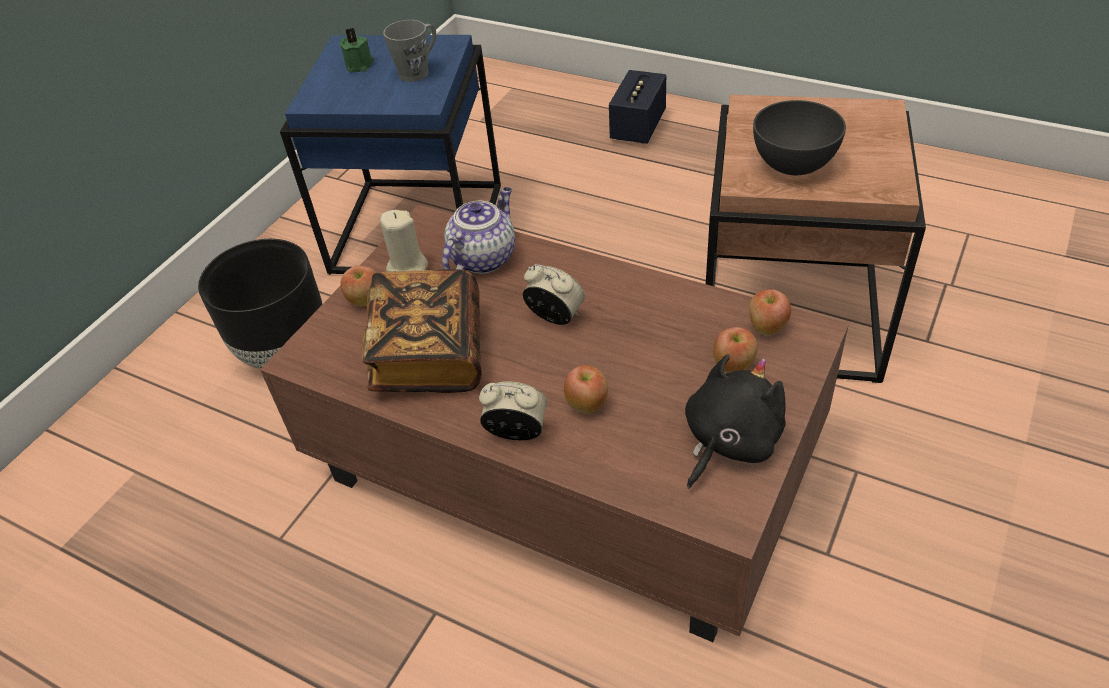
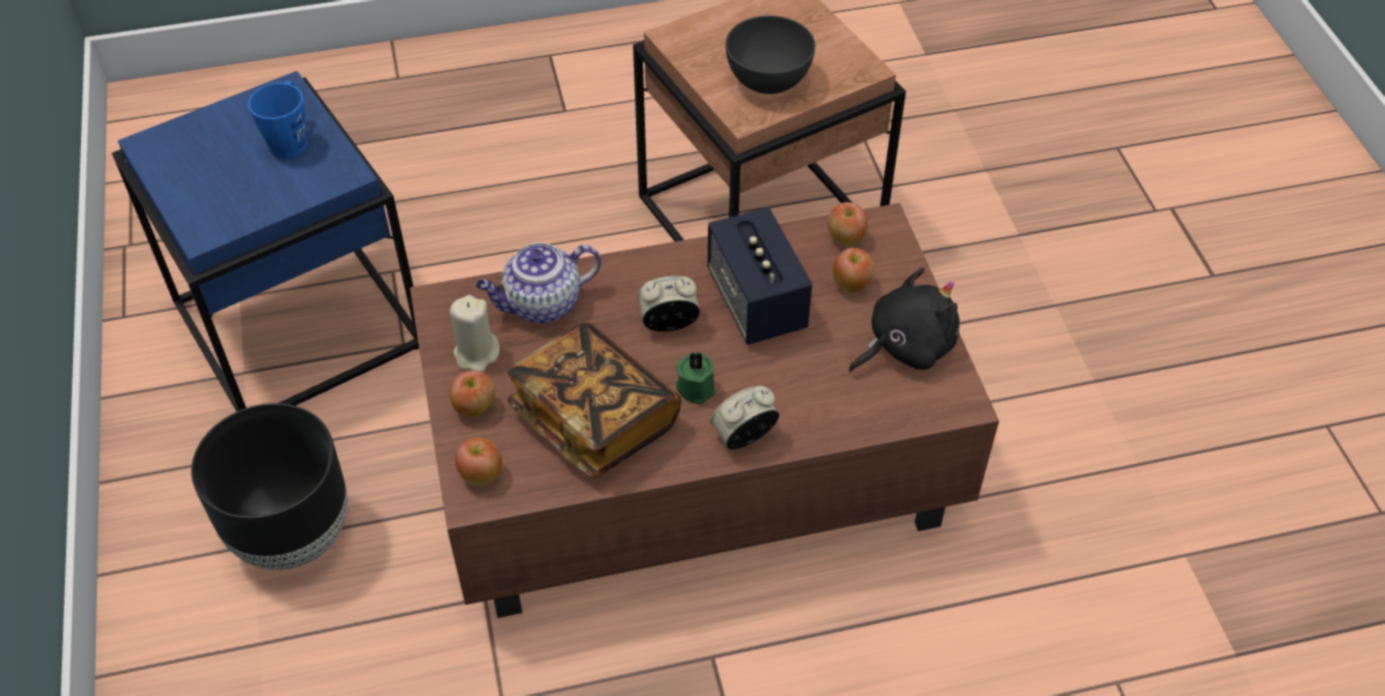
camera: 45 degrees left, 5 degrees up
(360, 65) = (207, 161): green candle -> green candle (696, 387)
(418, 71) = (290, 140): grey mug -> blue mug
(483, 257) = (541, 305): teapot -> teapot turned 105 degrees counterclockwise
(587, 404) = (774, 381): apple -> apple (481, 475)
(638, 127) = (431, 90): speaker -> speaker (756, 301)
(728, 441) = (905, 346): black plush toy -> black plush toy turned 60 degrees clockwise

